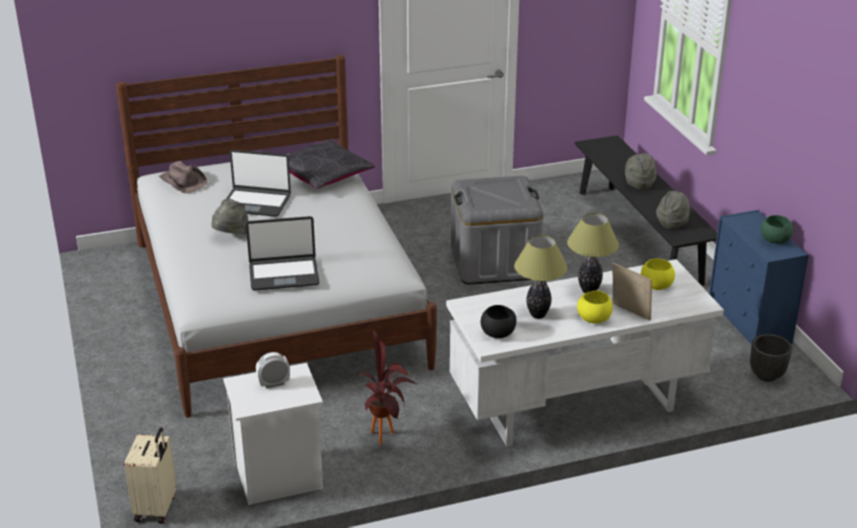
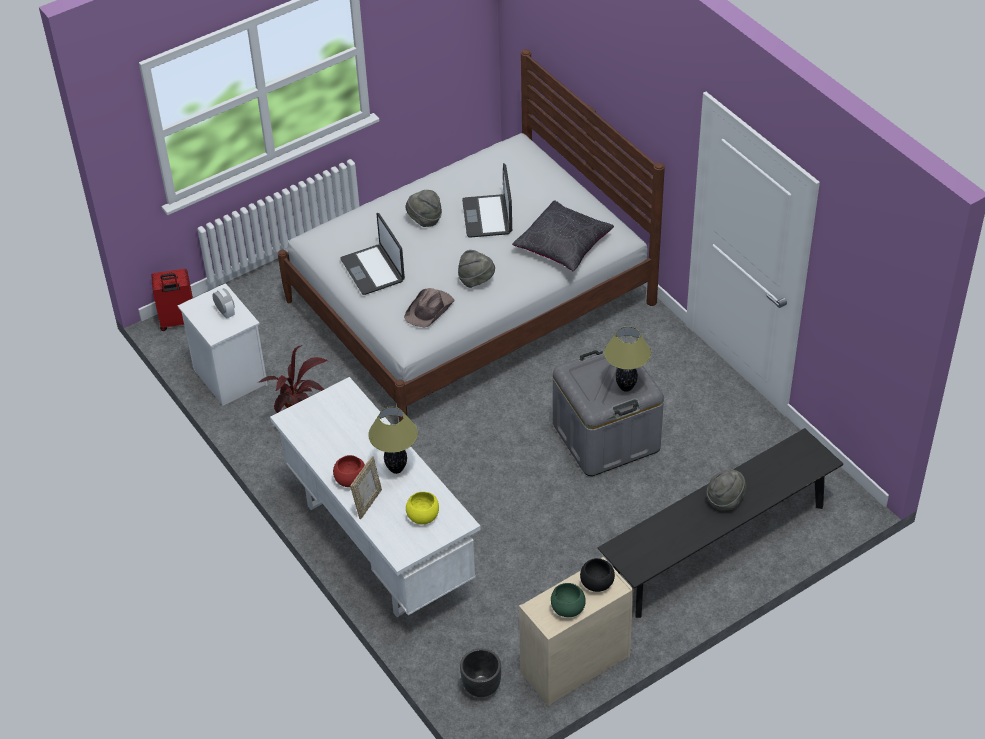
camera: 75 degrees right, 15 degrees up
(157, 508) = (178, 322): beige suitcase -> red suitcase
(183, 181) = (509, 161): brown hat -> brown hat (430, 309)
(498, 333) = (307, 420): black bowl -> black bowl (596, 584)
(538, 315) = (344, 441): table lamp -> table lamp (626, 387)
(594, 318) = (351, 480): yellow bowl -> red bowl
(672, 222) = (648, 540): grey hat -> grey hat (476, 280)
(749, 323) = (574, 665): blue dresser -> beige dresser

